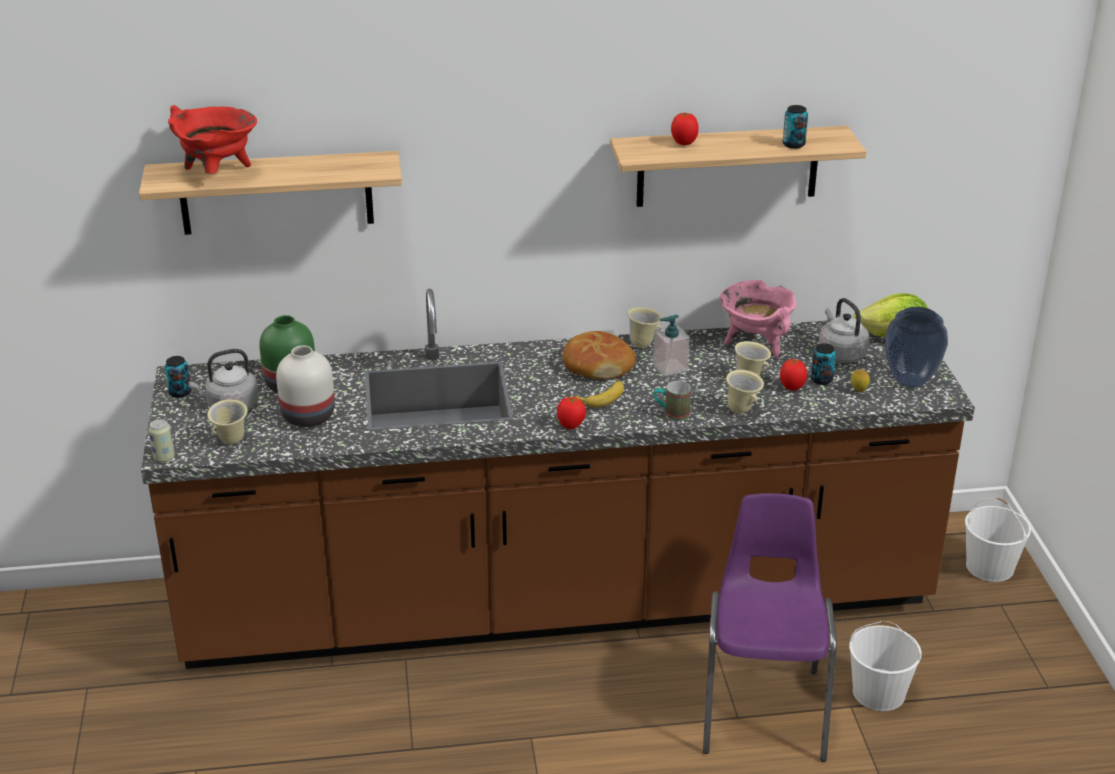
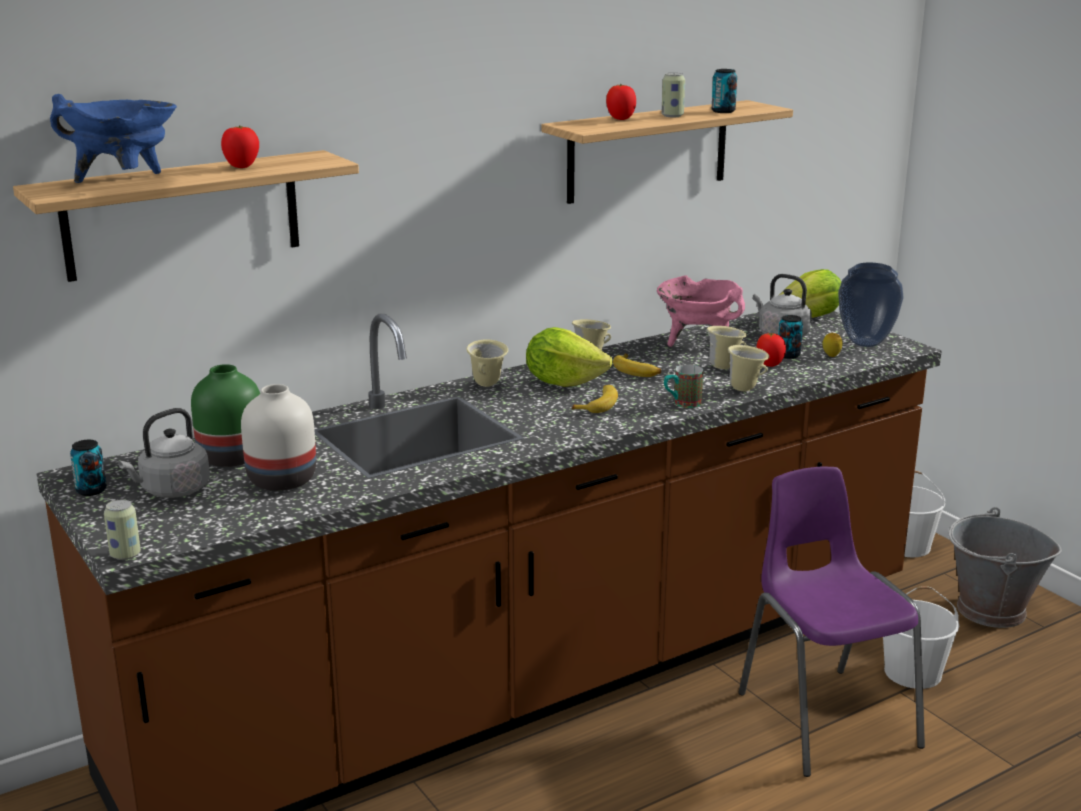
camera: 25 degrees left, 10 degrees down
(218, 174) = (125, 182): red cooking pot -> blue cooking pot
(231, 442) = (205, 522): beige mug -> beige mug (488, 385)
(570, 426) = (592, 432): tomato -> tomato (241, 167)
(597, 365) = (563, 382): bread -> lettuce
(670, 367) = (637, 371): soap dispenser -> banana
(737, 145) = (672, 116): none -> can
(1010, 656) = (990, 610): none -> grey bucket

